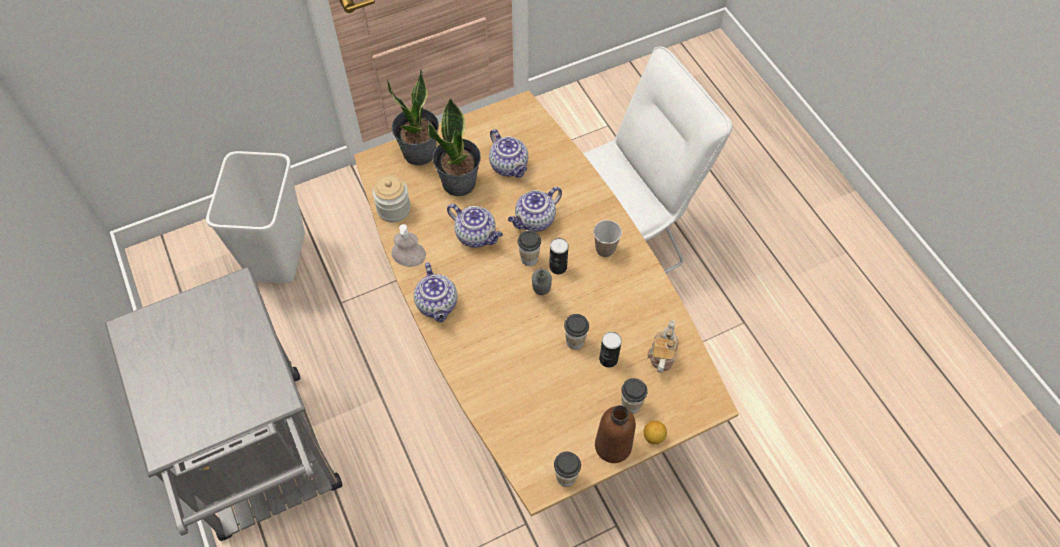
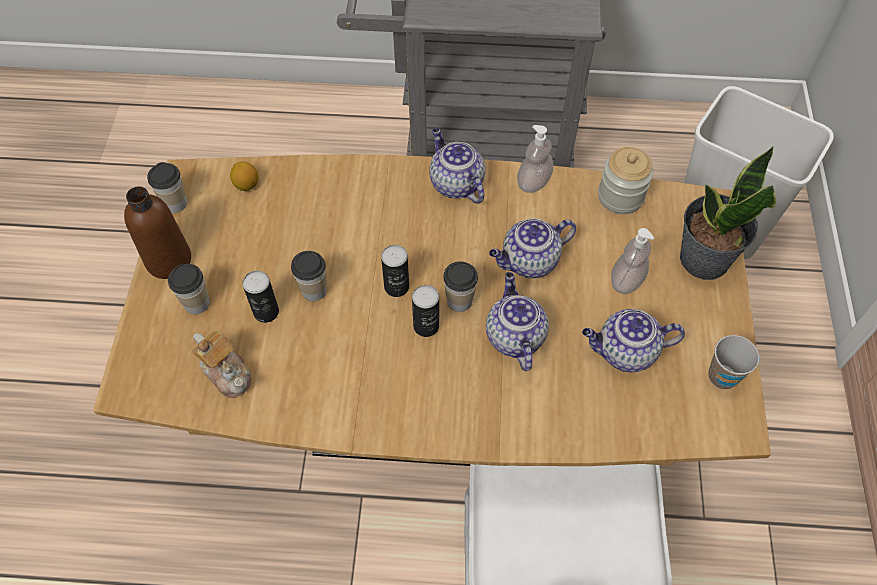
camera: 120 degrees right, 0 degrees up
(437, 305) = (455, 183): teapot -> teapot turned 45 degrees clockwise
(459, 183) = (626, 281): potted plant -> soap dispenser
(541, 296) = (396, 286): grey bottle -> can
(605, 249) = (416, 395): cup -> cup (722, 376)
(653, 436) = (145, 304): lemon -> lemon (246, 185)

